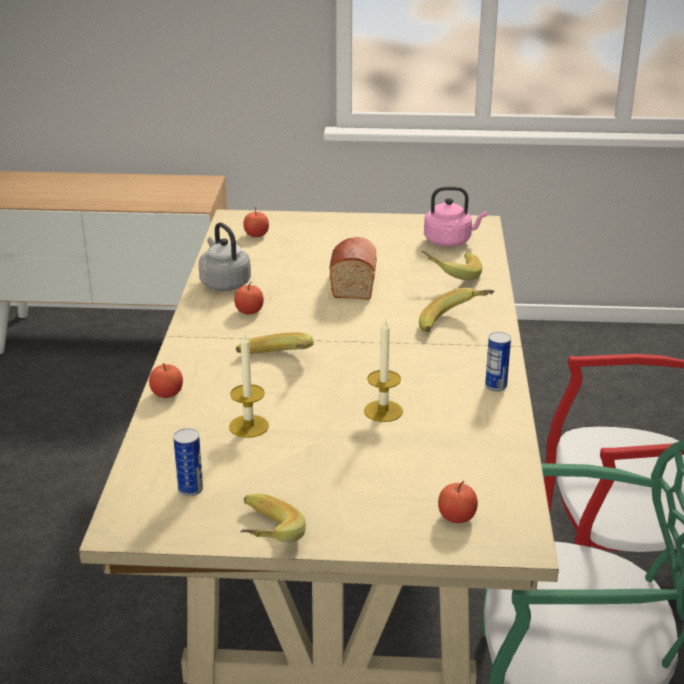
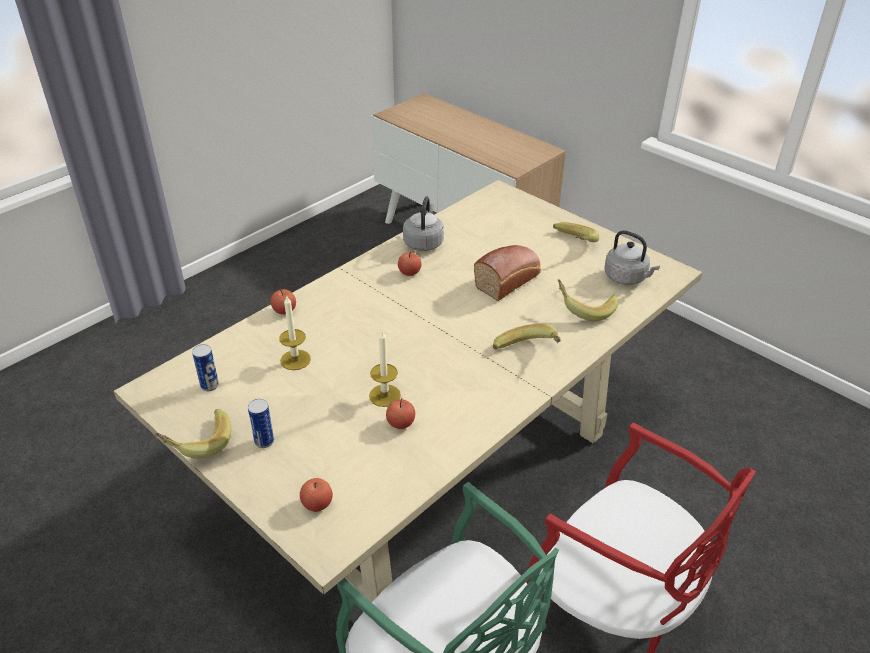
camera: 40 degrees right, 10 degrees up
(256, 235) = (495, 212): apple -> apple (400, 423)
(277, 363) = (372, 322): banana -> banana (571, 244)
(450, 241) = (627, 278): pink kettle -> grey kettle
(495, 386) = (484, 420): can -> can (264, 441)

